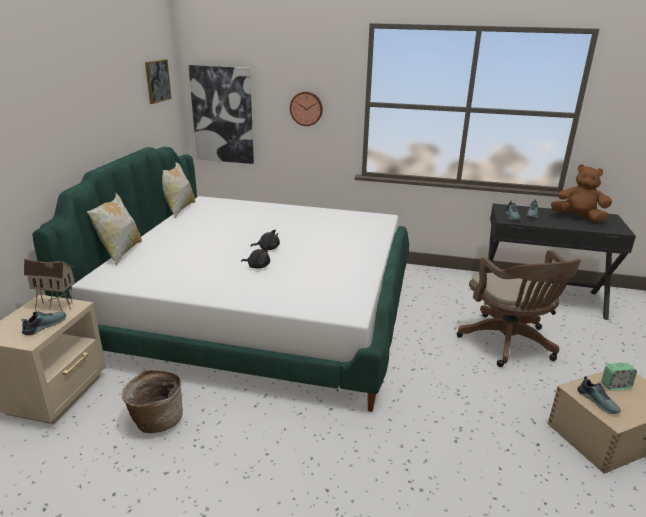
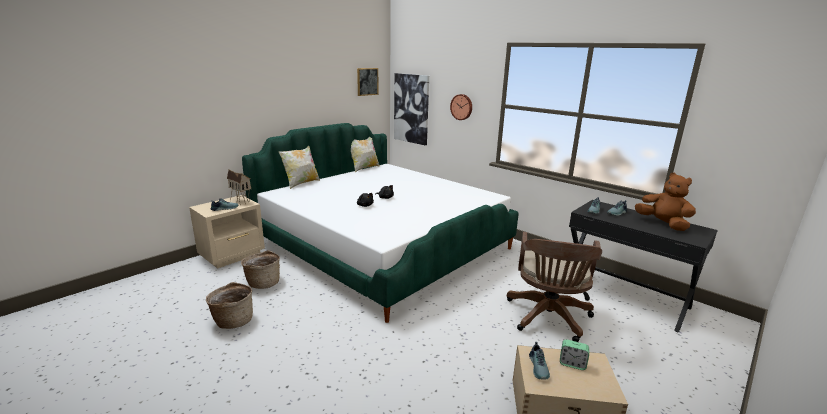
camera: 30 degrees right, 5 degrees down
(176, 494) = (233, 320): none -> basket

